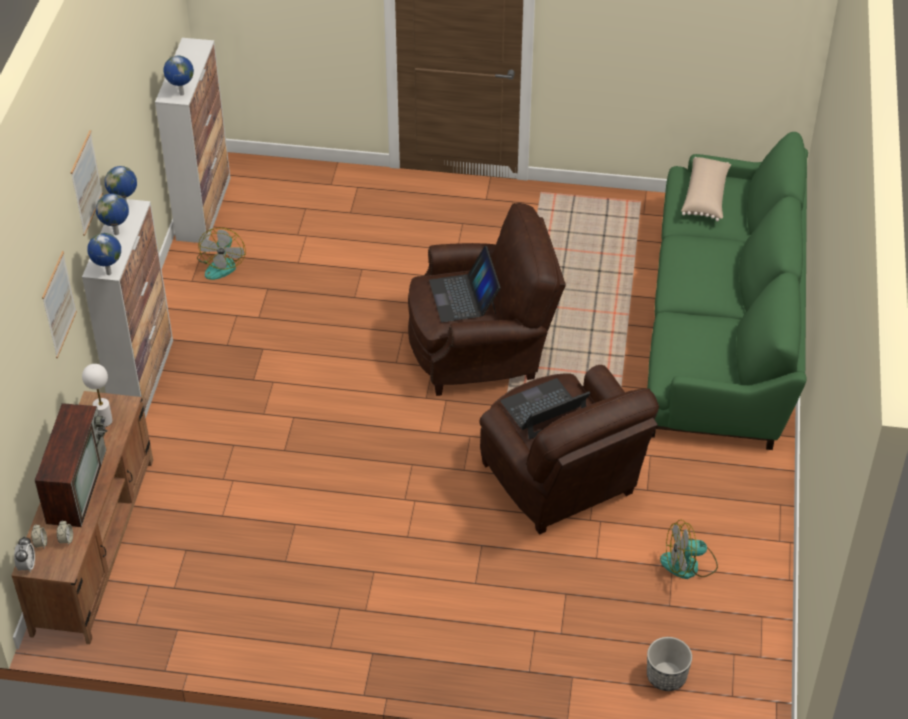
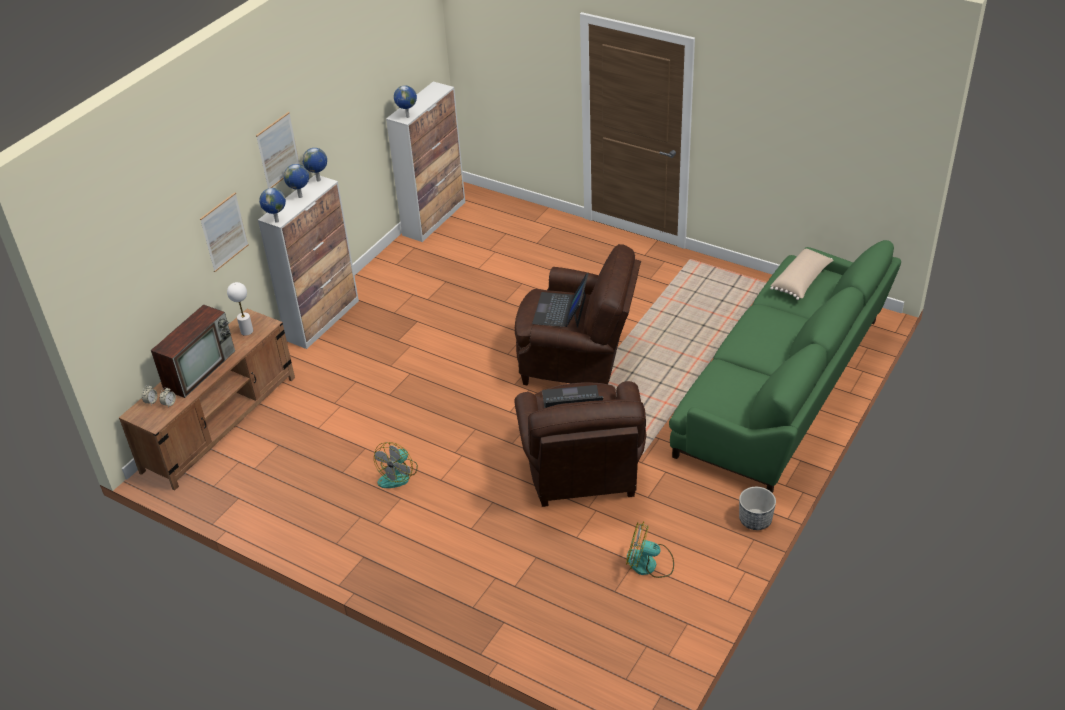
camera: 25 degrees right, 5 degrees down
(27, 566) = (132, 414): alarm clock -> none
(222, 264) = (424, 258): fan -> fan (398, 475)
(666, 676) = (579, 646): planter -> planter (755, 520)

